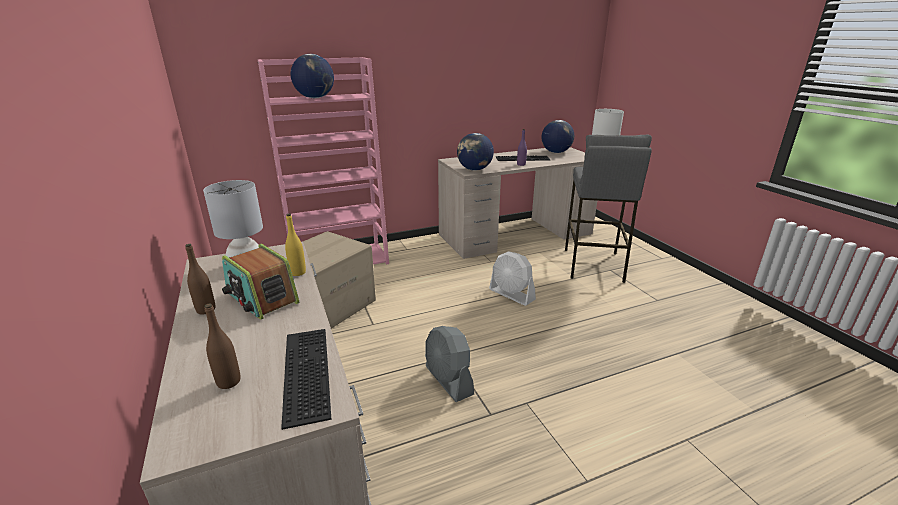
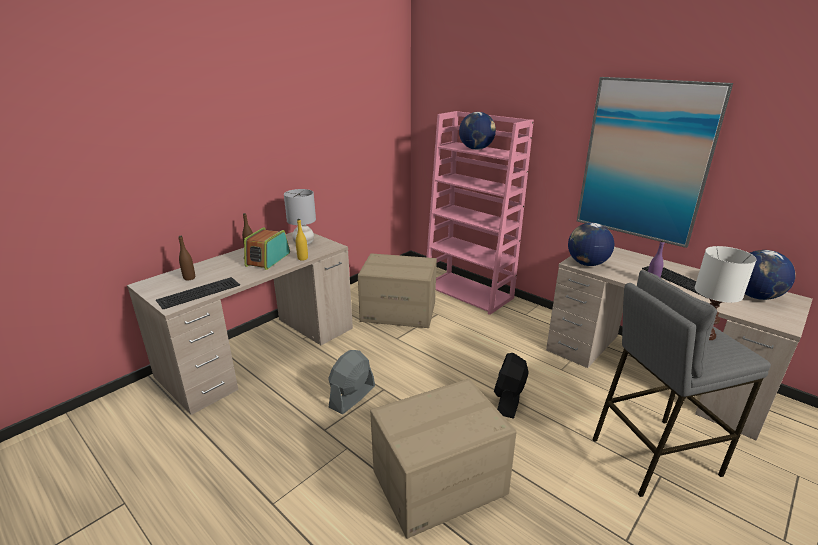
camera: 65 degrees right, 0 degrees up
(462, 80) = (644, 161): none -> picture
(511, 294) = (508, 400): white fan -> black fan
(591, 358) = (439, 483): none -> cardboard box

